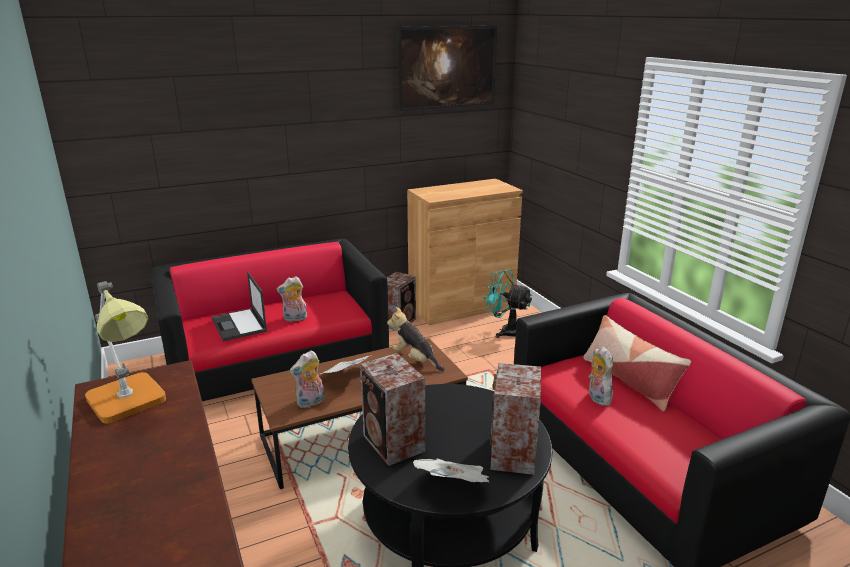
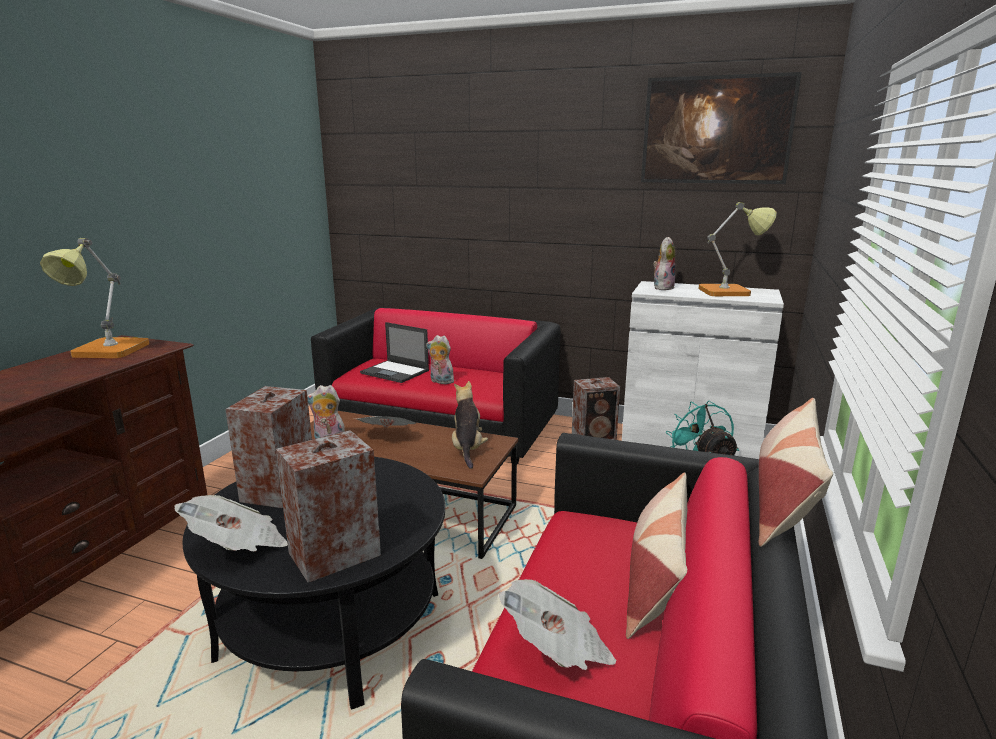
camera: 45 degrees right, 5 degrees down
(239, 325) = (395, 372): laptop -> laptop turned 75 degrees counterclockwise
(461, 306) = (689, 447): brown cabinet -> white cabinet
(478, 186) = (730, 291): none -> table lamp
(597, 397) = (571, 572): plush toy -> plush toy (662, 287)
(653, 433) = (557, 649): none -> newspaper
(665, 310) = (784, 500): none -> pillow

